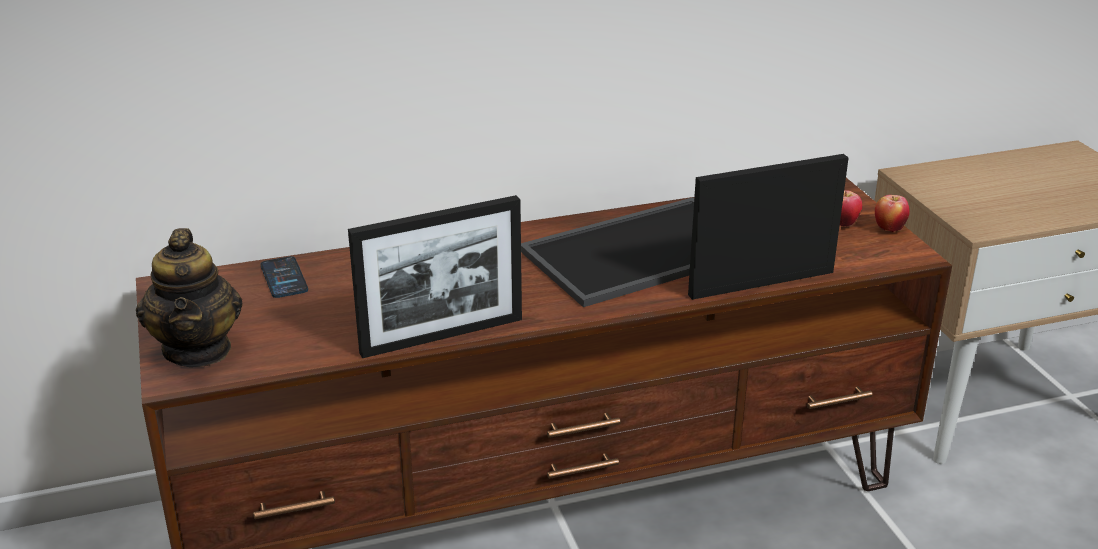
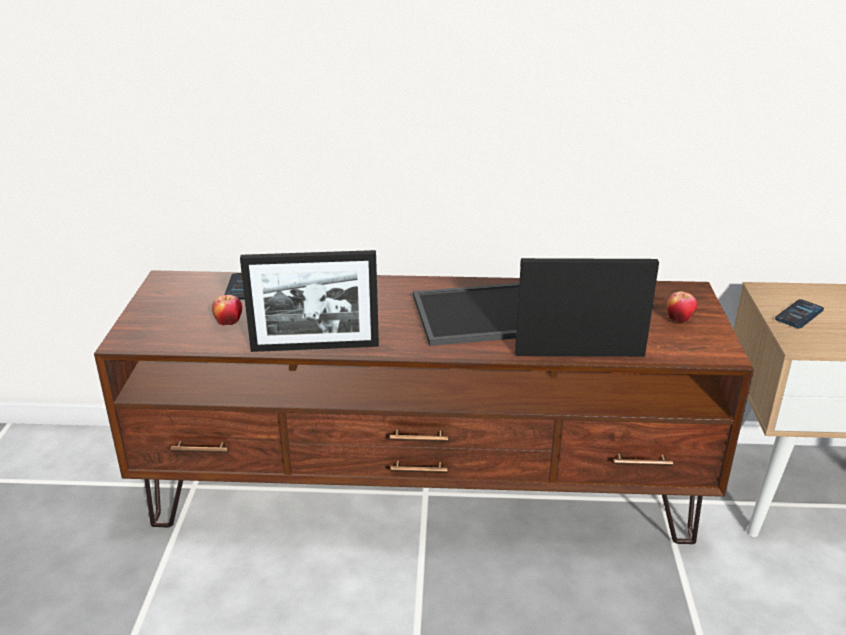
camera: 20 degrees right, 0 degrees up
(198, 349) = (152, 324): teapot -> none
(889, 229) = (717, 330): apple -> apple (229, 323)
(959, 196) = (799, 315): none -> phone

